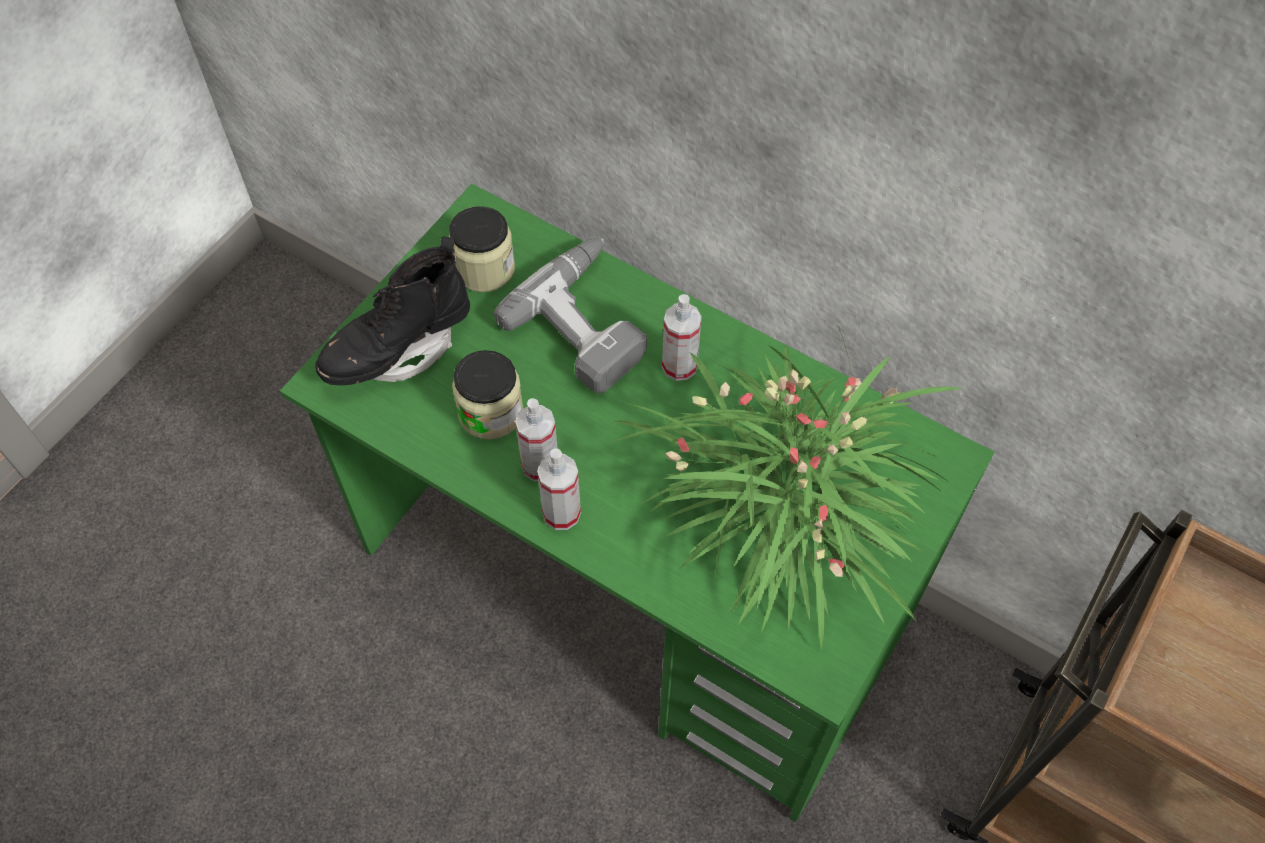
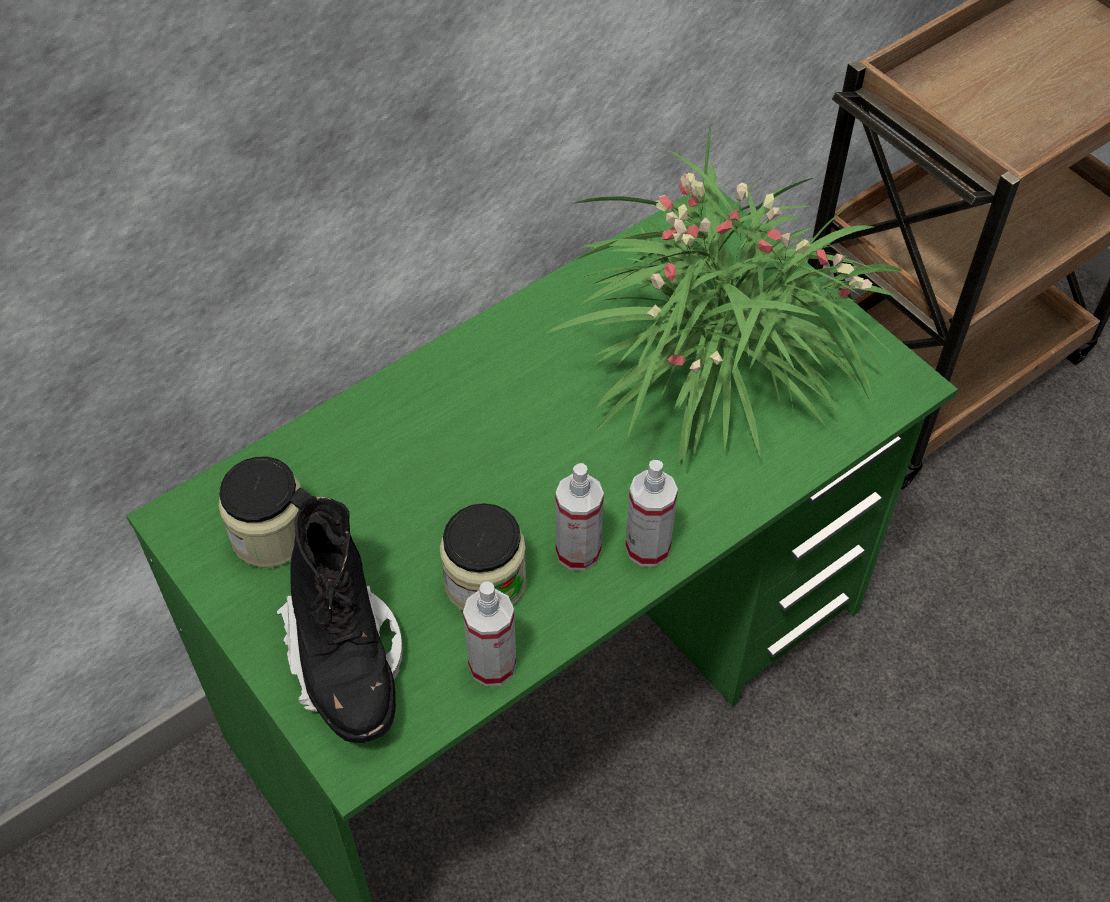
camera: 70 degrees left, 5 degrees down
(590, 321) = (403, 450): power drill -> none
(679, 366) = (503, 387): spray bottle -> spray bottle (492, 665)

